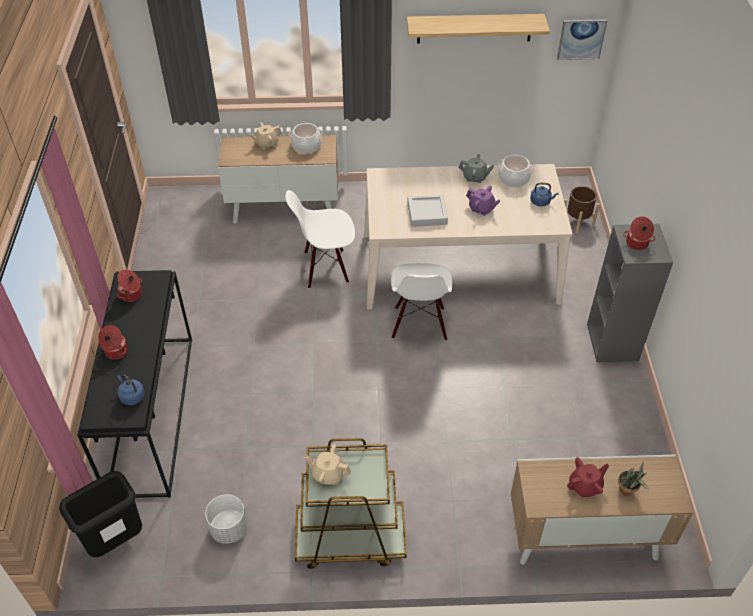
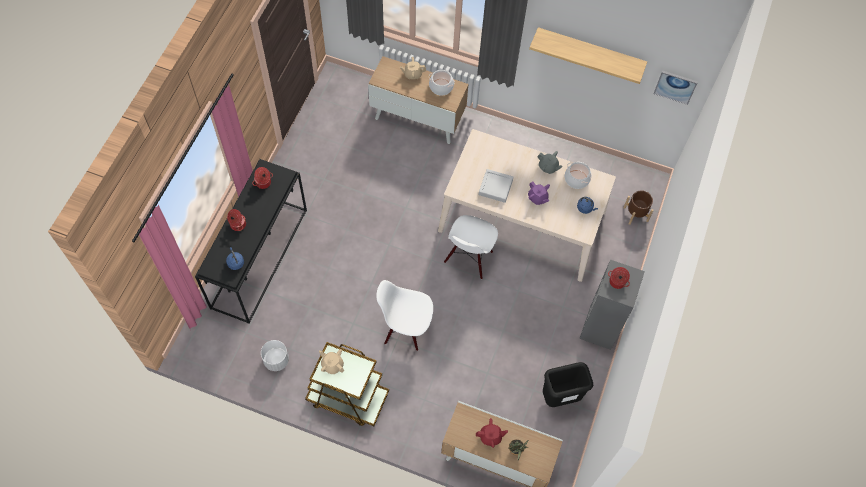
camera: 20 degrees right, 15 degrees up
(116, 540) = (206, 340): black trash can -> black trash can (560, 396)
(325, 268) = (424, 184): white chair -> white chair (406, 328)

